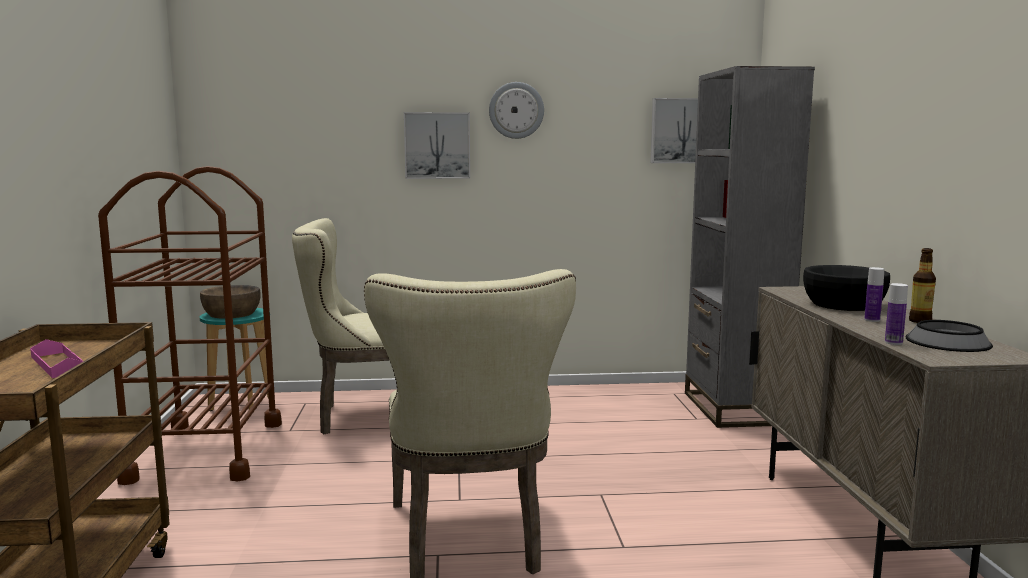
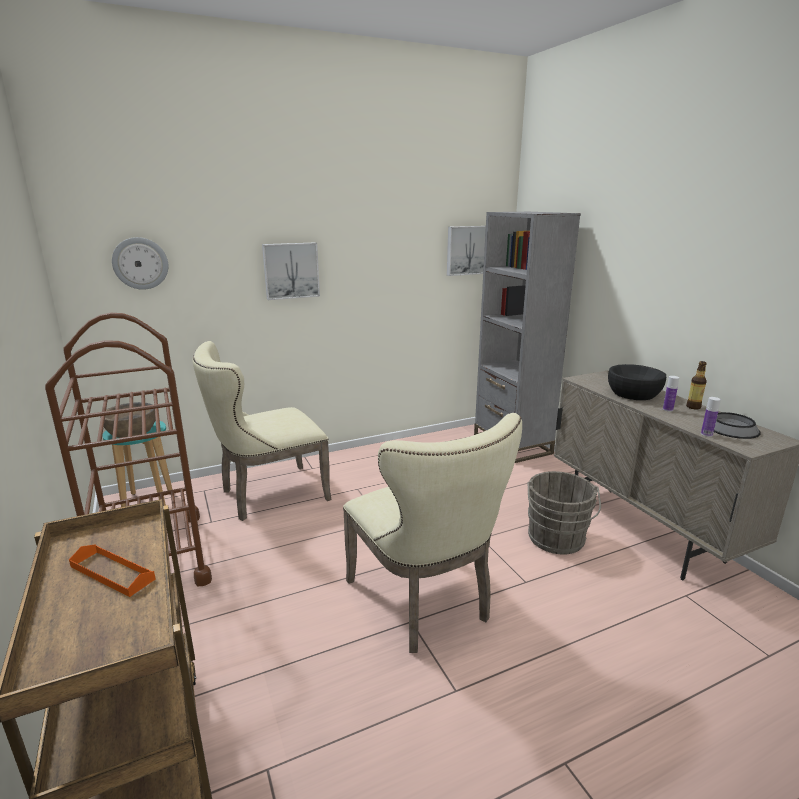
camera: 20 degrees left, 10 degrees up
(58, 364) = (112, 573): pink tray -> orange tray
(516, 110) = (351, 239): wall clock -> wall clock (140, 263)
(708, 514) = (556, 540): none -> grey bucket

